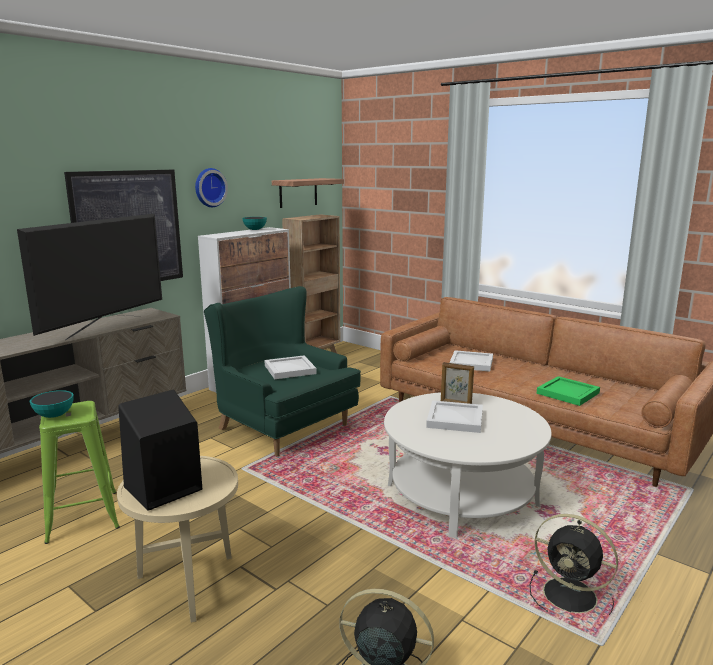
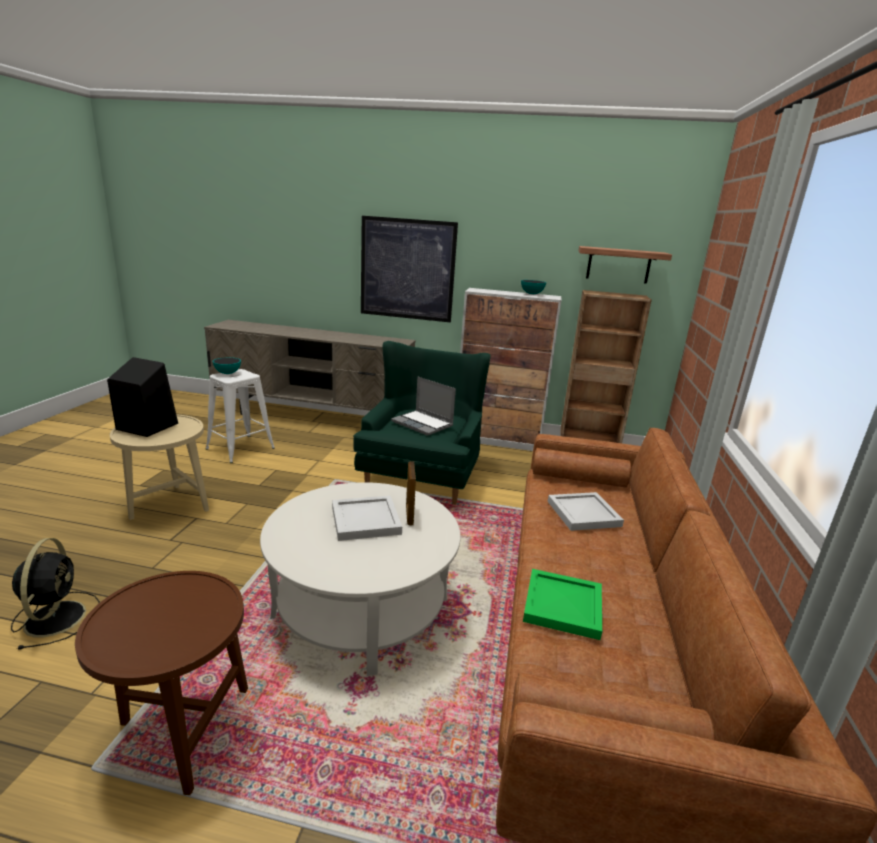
camera: 60 degrees right, 5 degrees up
(82, 516) = (240, 449): green stool -> white stool
(105, 327) = (351, 339): television -> none
(209, 187) = (495, 244): wall clock -> none
(290, 369) = (423, 424): white tray -> laptop
(572, 596) = (181, 731): black fan -> brown side table

